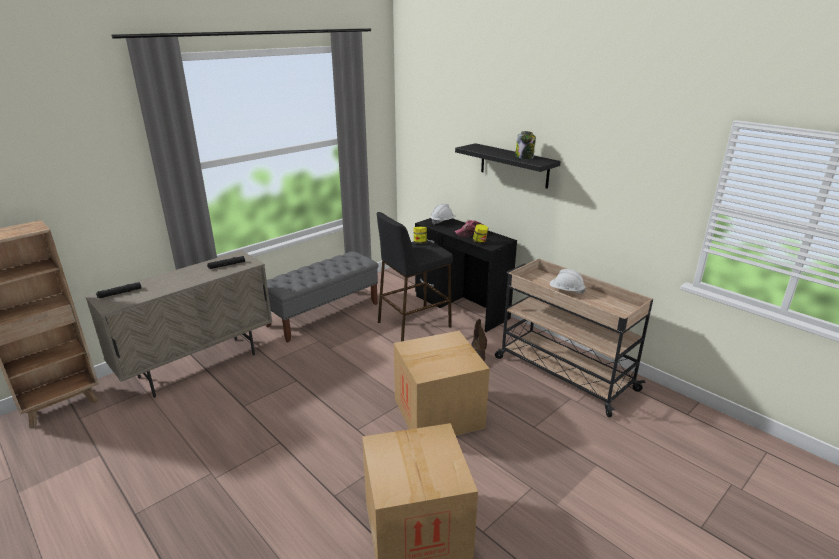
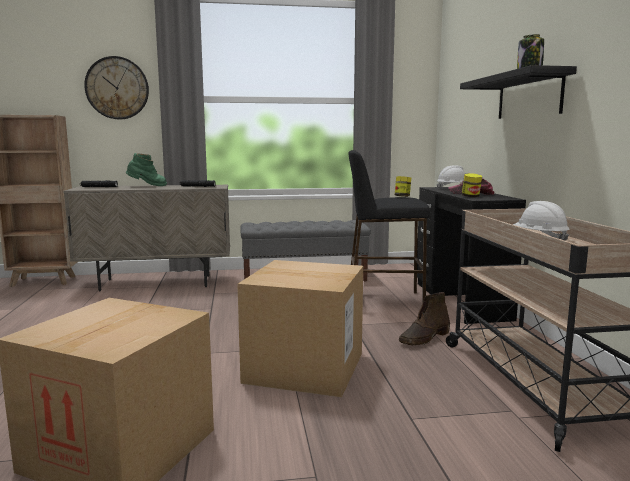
camera: 35 degrees right, 15 degrees down
(96, 172) = (117, 88): none -> wall clock
(171, 277) = (147, 186): none -> green boot

